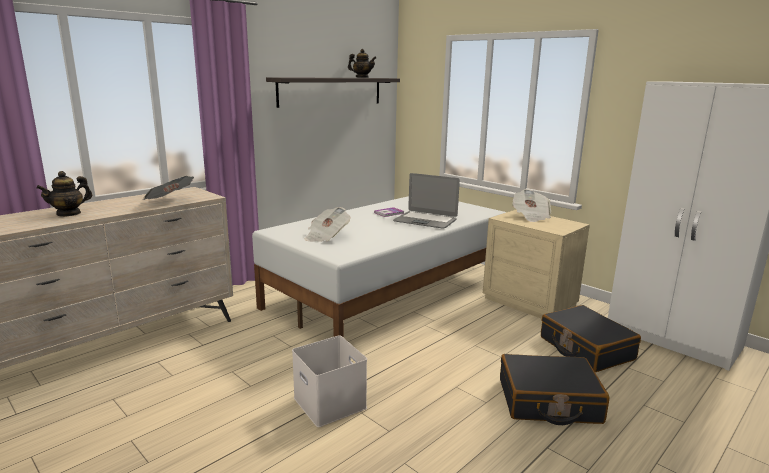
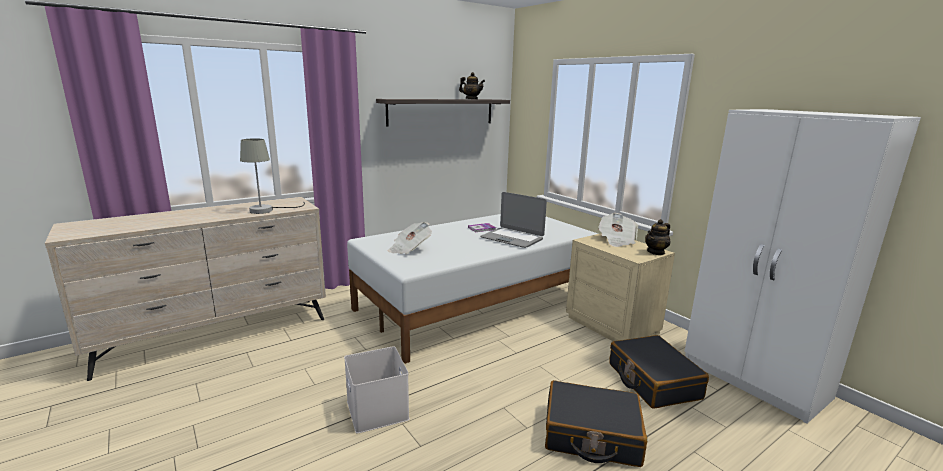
camera: 10 degrees right, 0 degrees up
(69, 213) = (177, 217): teapot -> teapot (656, 252)
(169, 201) = (268, 210): newspaper -> grey table lamp

